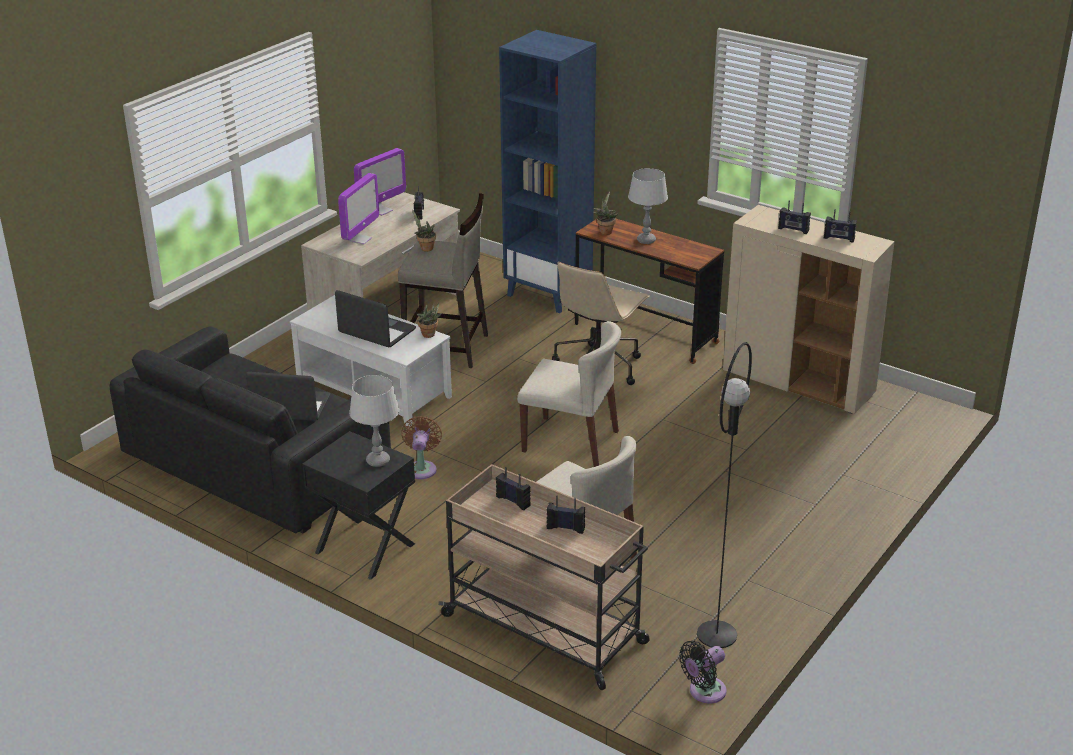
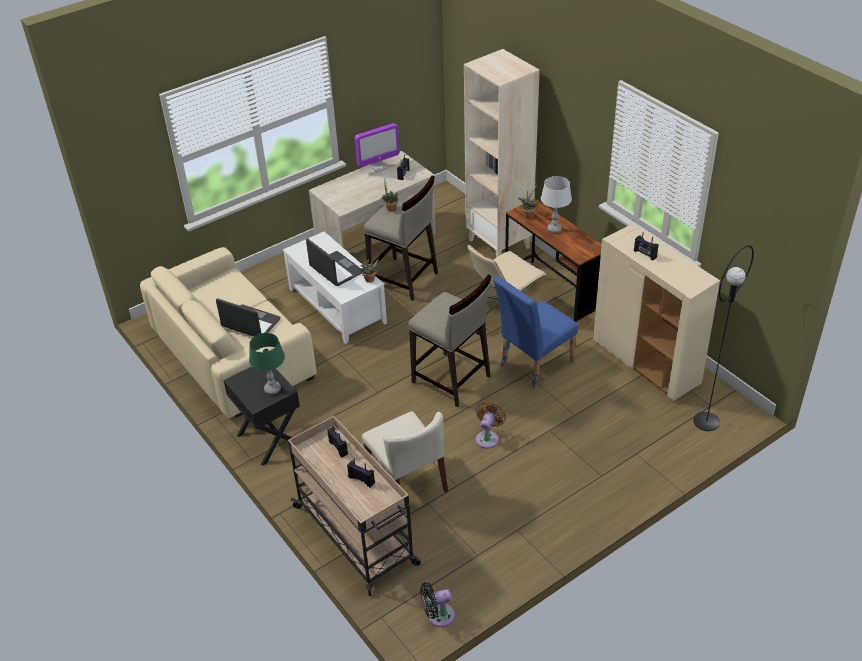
camera: 20 degrees right, 10 degrees up
(256, 465) = (232, 354): black sofa -> beige sofa
(360, 239) = (350, 192): monitor -> none
(378, 461) = (272, 389): grey table lamp -> green table lamp
(422, 468) = (338, 380): brown fan -> brown fan (488, 438)
(549, 294) = (499, 244): blue bookcase -> beige bookcase
(571, 441) = (451, 380): beige chair -> beige stool
(665, 409) = (532, 366): none -> blue chair
(717, 635) = (471, 571): black floor lamp -> black floor lamp (706, 421)
(839, 239) = (676, 270): radio -> none

